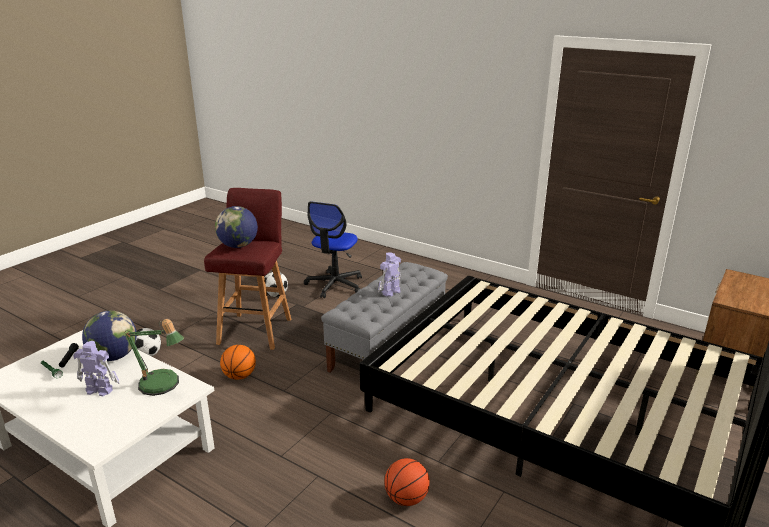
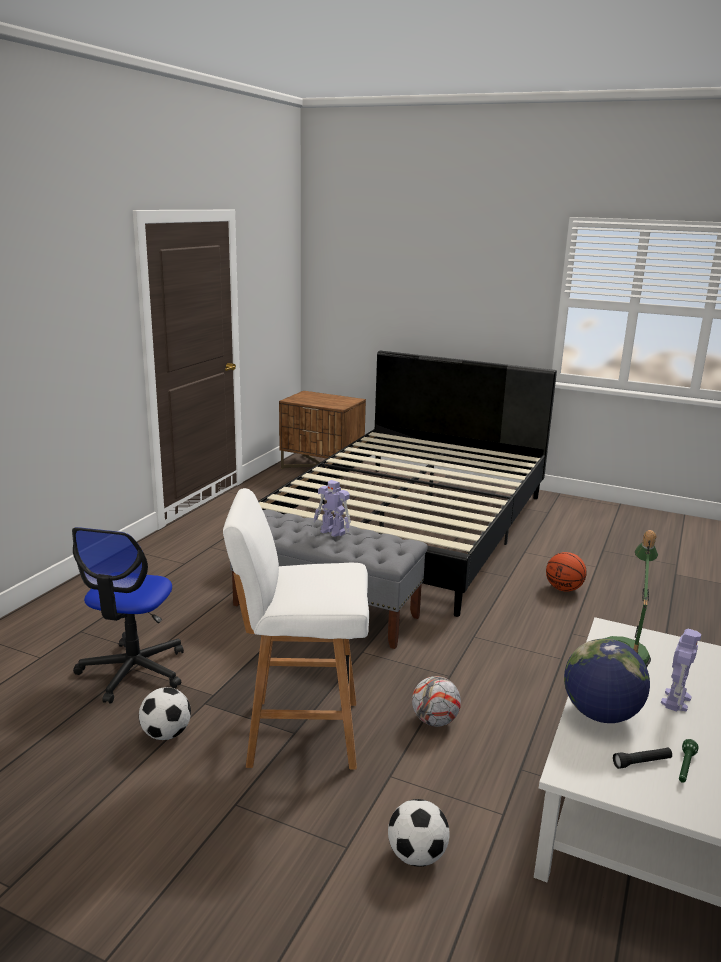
camera: 100 degrees left, 5 degrees down
(99, 390) = (676, 700): toy robot -> toy robot turned 150 degrees counterclockwise
(238, 246) = (320, 583): globe -> none
(239, 376) = (434, 721): basketball -> football
(256, 330) = (300, 732): red stool -> white stool
(335, 285) = (133, 671): office chair -> office chair turned 90 degrees clockwise

